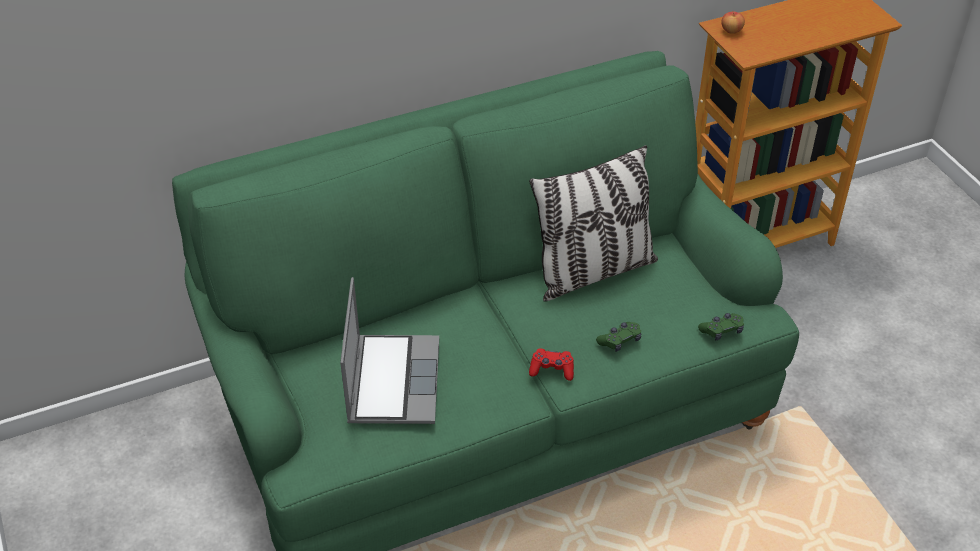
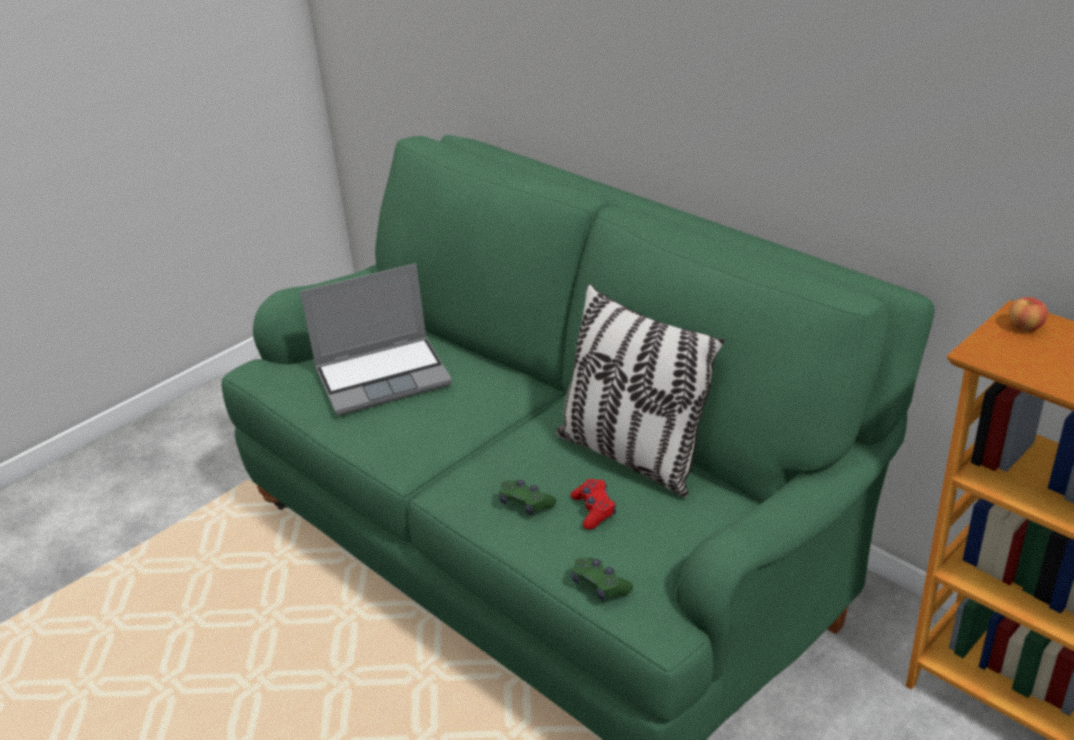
camera: 70 degrees right, 10 degrees down
(552, 369) = (458, 471): red game controller -> red game controller (594, 510)

